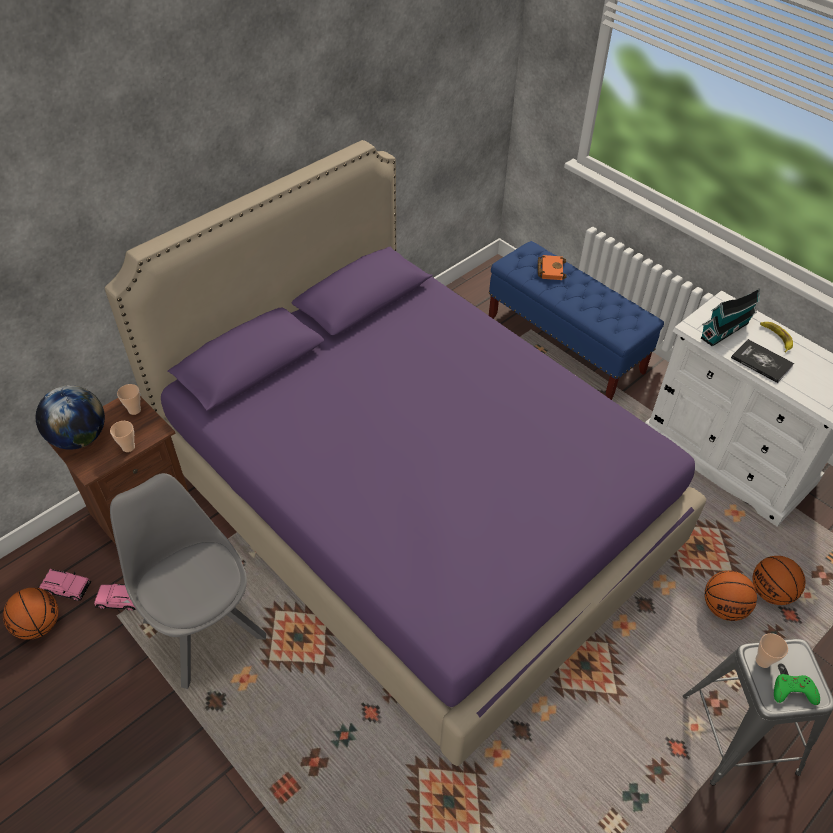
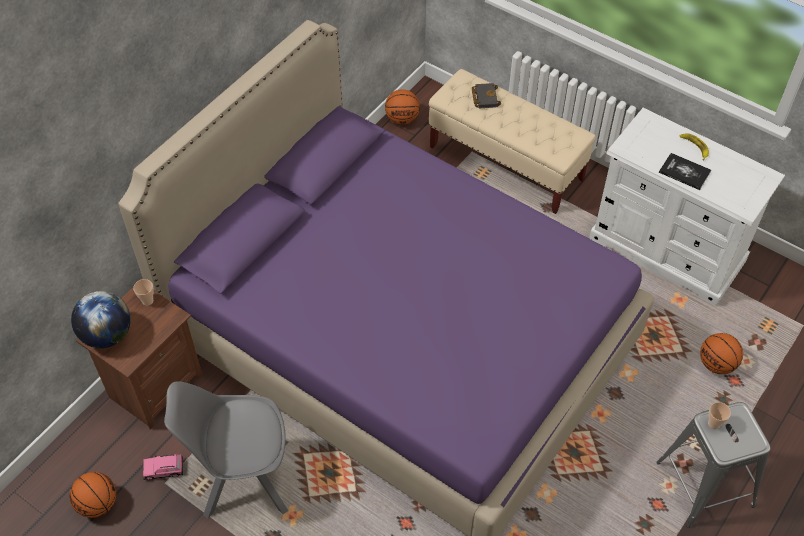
camera: 10 degrees left, 5 degrees up
(67, 588) = (111, 468): pink toy car -> none
(128, 447) = (154, 336): cup -> none
(203, 625) = (243, 478): grey chair -> grey chair turned 45 degrees counterclockwise
(550, 269) = (484, 97): orange book -> black book
(564, 346) = (506, 164): blue bench -> beige bench
(723, 607) = (679, 383): basketball -> basketball (402, 119)
(726, 330) = (651, 146): toy house -> none
(793, 691) = (738, 443): green game controller -> none

